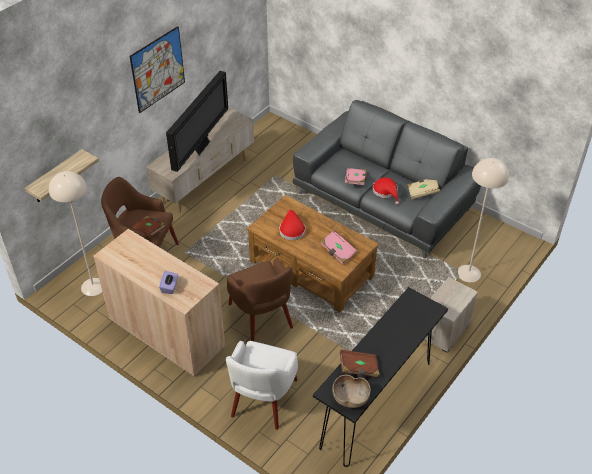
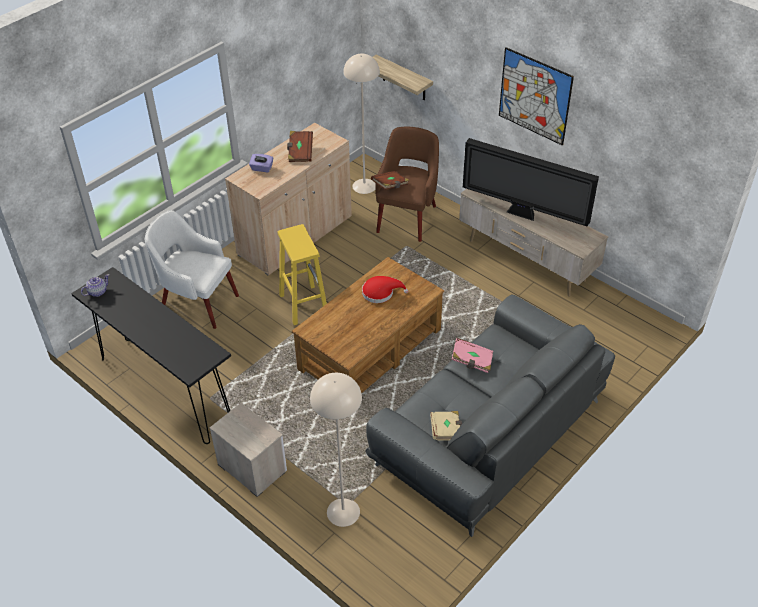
camera: 95 degrees right, 0 degrees up
(261, 317) = (303, 304): brown armchair -> yellow stool
(337, 252) = (338, 330): pink book -> none
(350, 399) = (97, 292): brown bowl -> teapot
(359, 369) = (130, 301): brown book -> brown book (300, 152)
(386, 192) = (448, 391): red hat -> none

